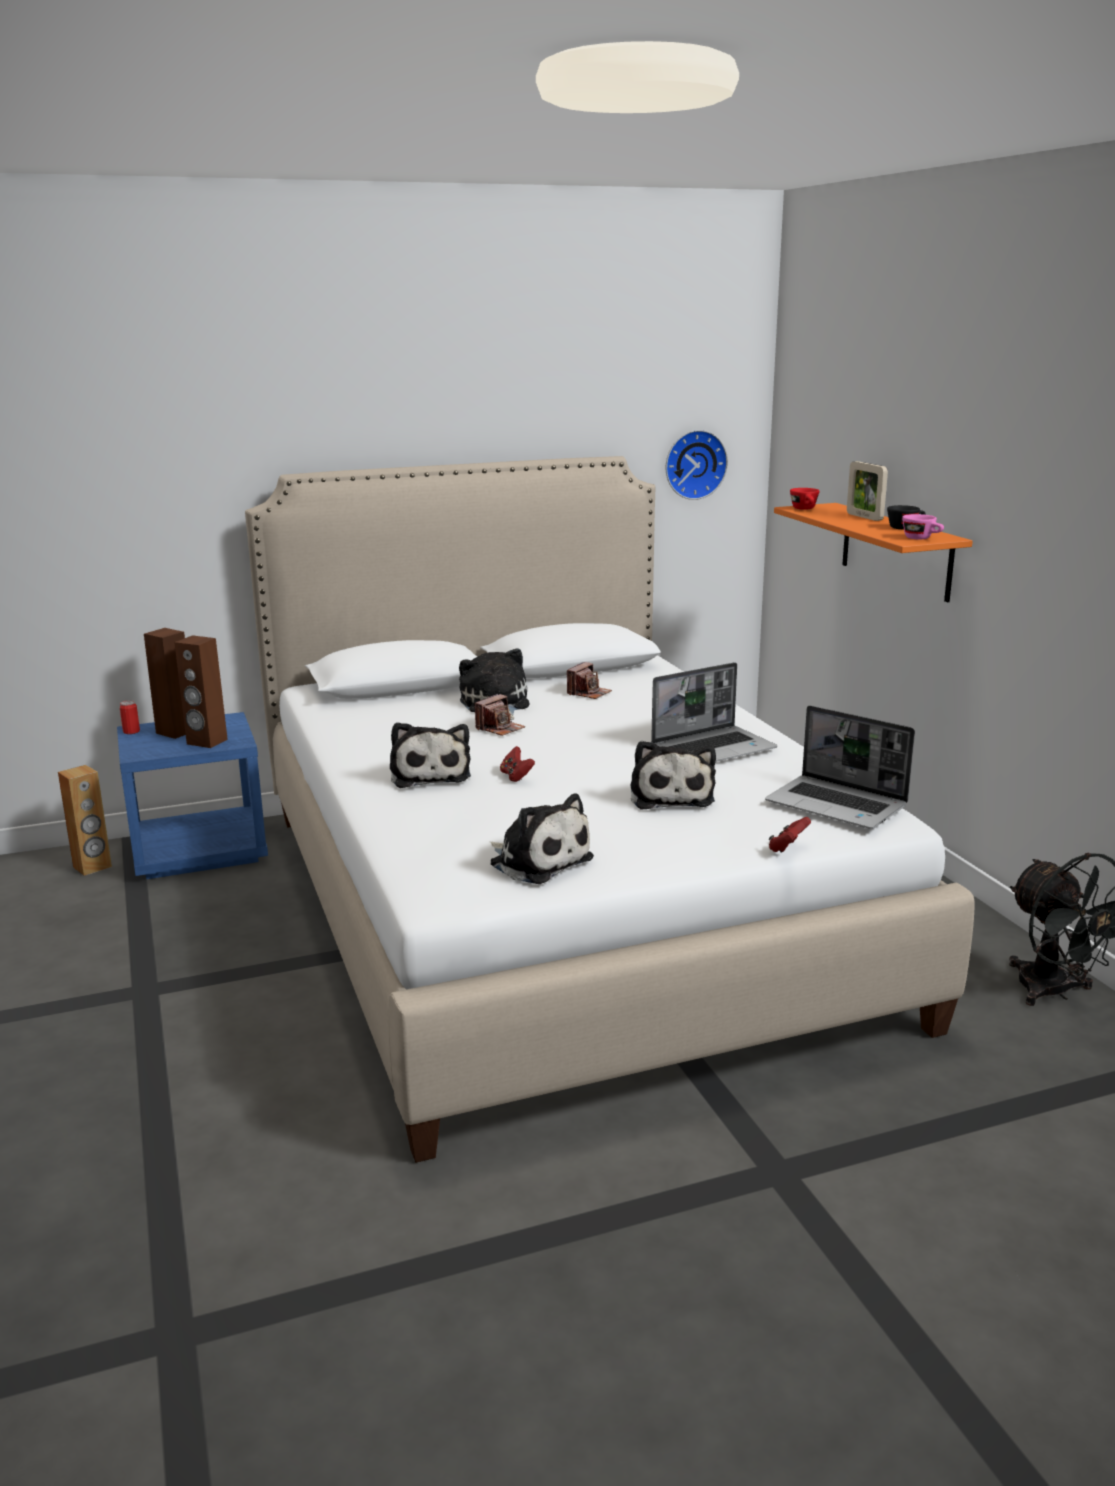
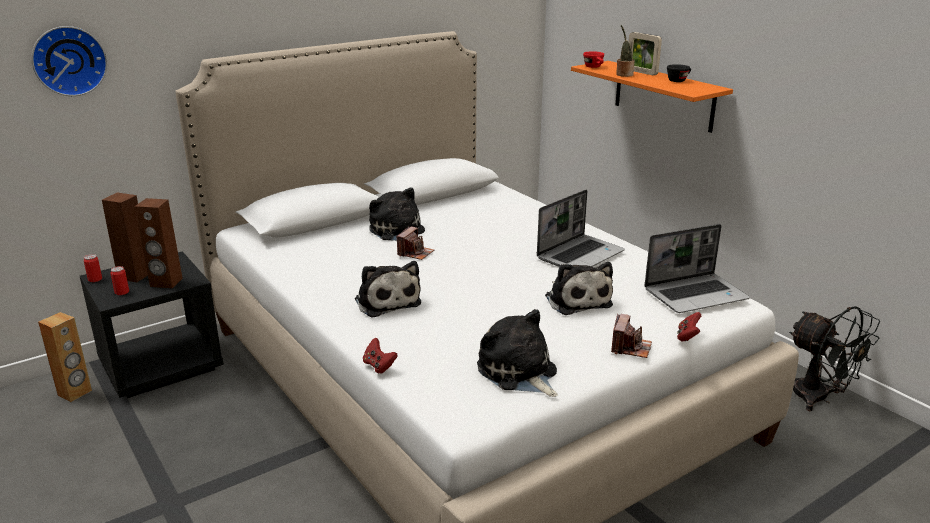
camera: 15 degrees left, 5 degrees up
(153, 747) = (122, 292): none -> can
(200, 851) = (162, 366): blue nightstand -> black nightstand
(516, 776) = (455, 296): red game controller -> red game controller (379, 366)
(537, 861) = (519, 372): plush toy -> plush toy turned 150 degrees counterclockwise
(588, 693) = (460, 215): camera -> camera (630, 347)
(694, 464) = (497, 34): wall clock -> wall clock (69, 60)
(835, 518) = (623, 74): none -> potted plant
(838, 805) = (696, 294): laptop -> laptop turned 45 degrees counterclockwise
(922, 538) = (700, 89): pink cup -> none

